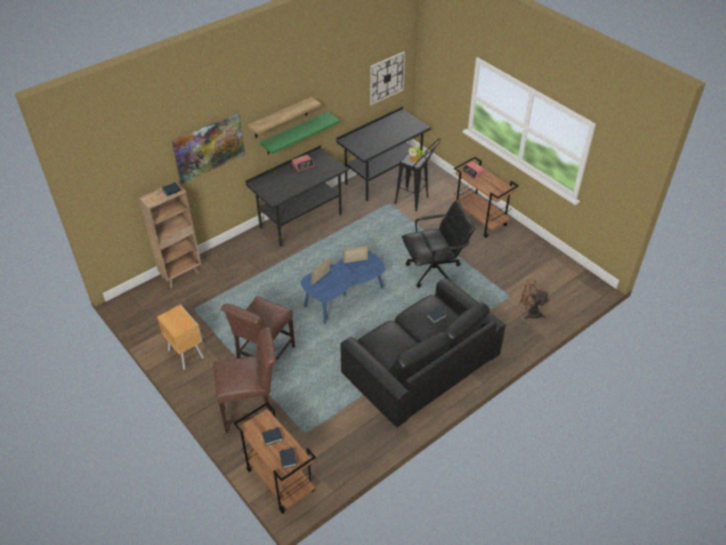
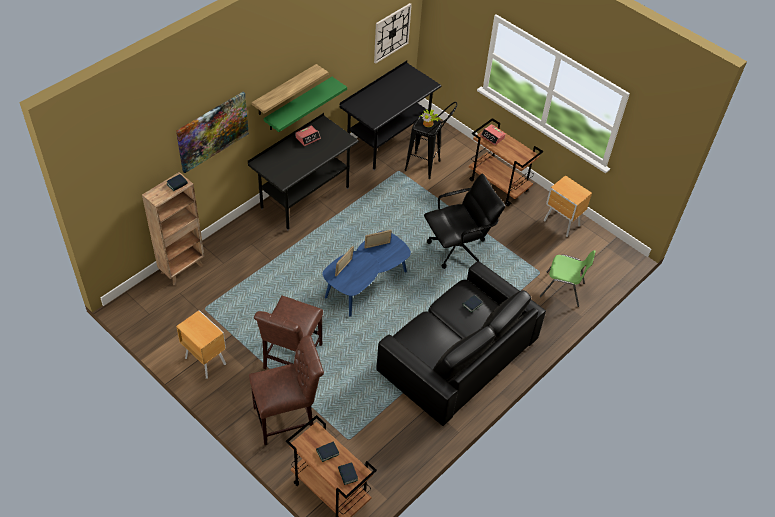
camera: 10 degrees left, 5 degrees up
(530, 313) = (563, 290): brown fan -> green chair
(535, 255) = (562, 224): none -> brown nightstand

